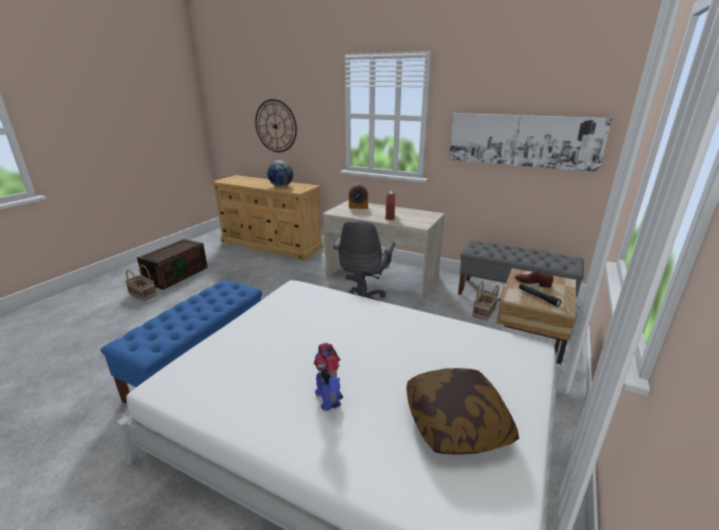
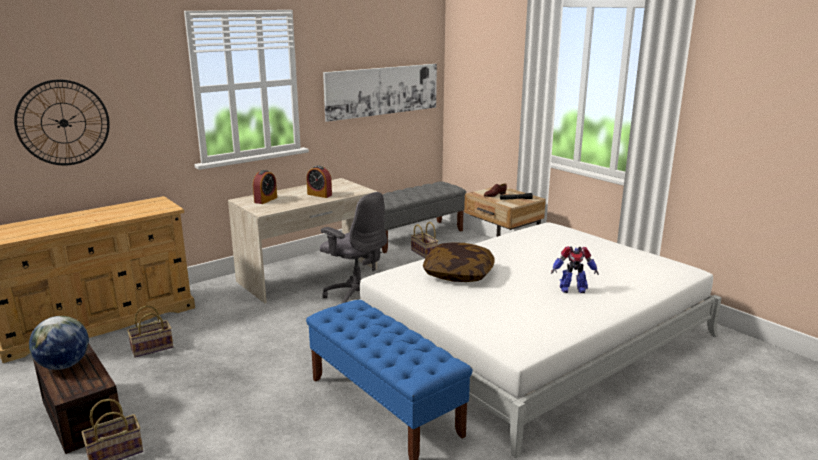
camera: 65 degrees left, 5 degrees down
(248, 266) = (151, 349): none -> basket
(281, 186) = (121, 213): globe -> globe (63, 365)
(456, 423) = (613, 260): pillow -> pillow (458, 274)

